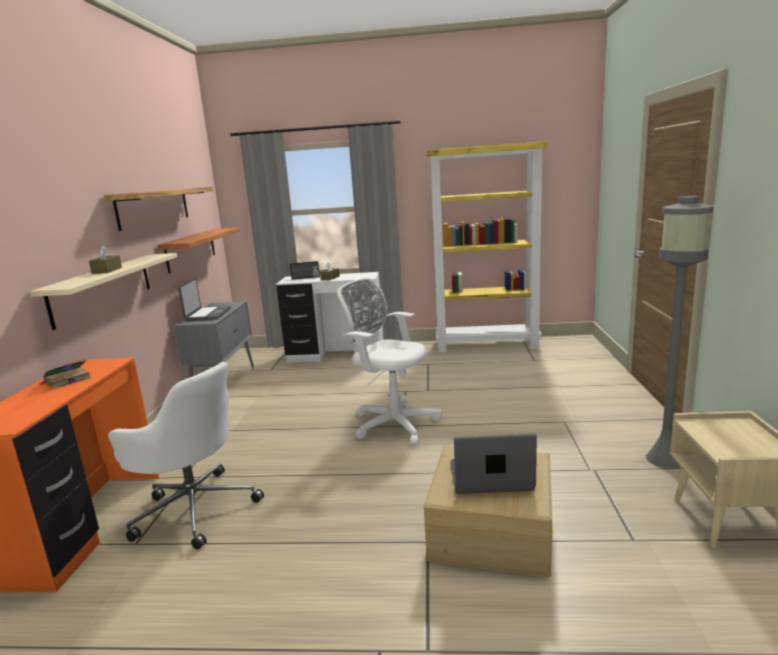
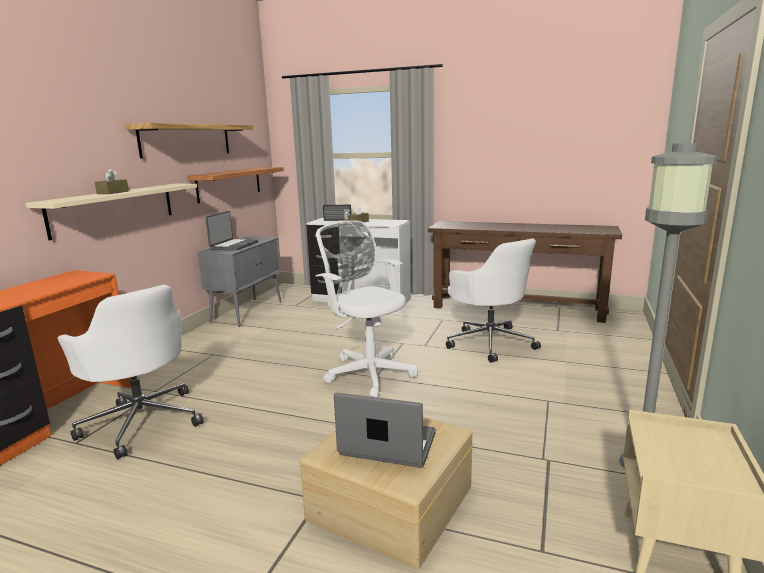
camera: 15 degrees right, 0 degrees up
(66, 380) = (43, 286): book -> none
(483, 379) = (489, 342): none -> white office chair
(487, 345) = (517, 308): yellow bookcase -> brown console table

